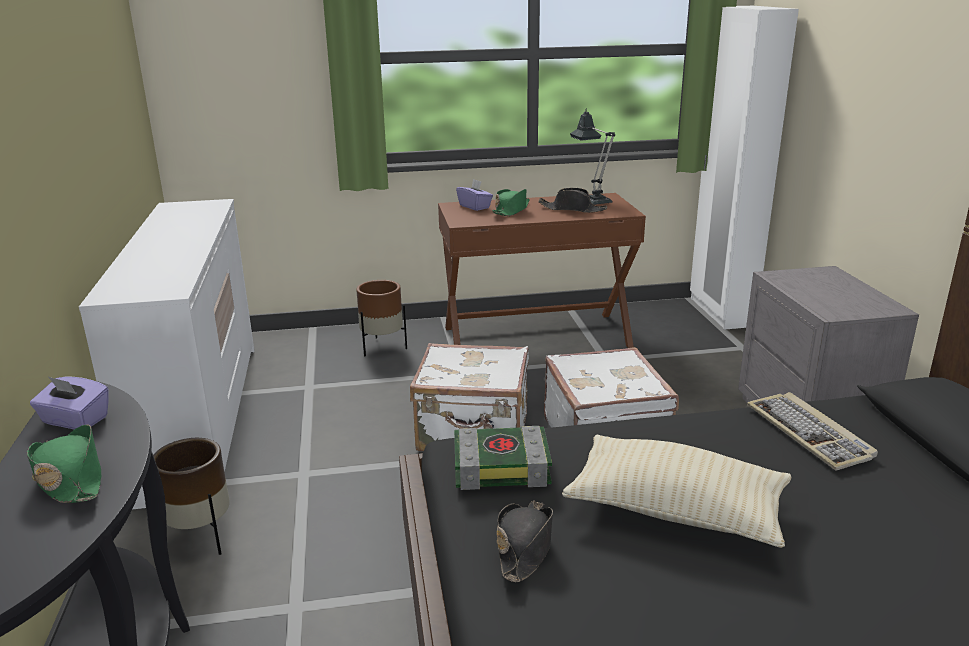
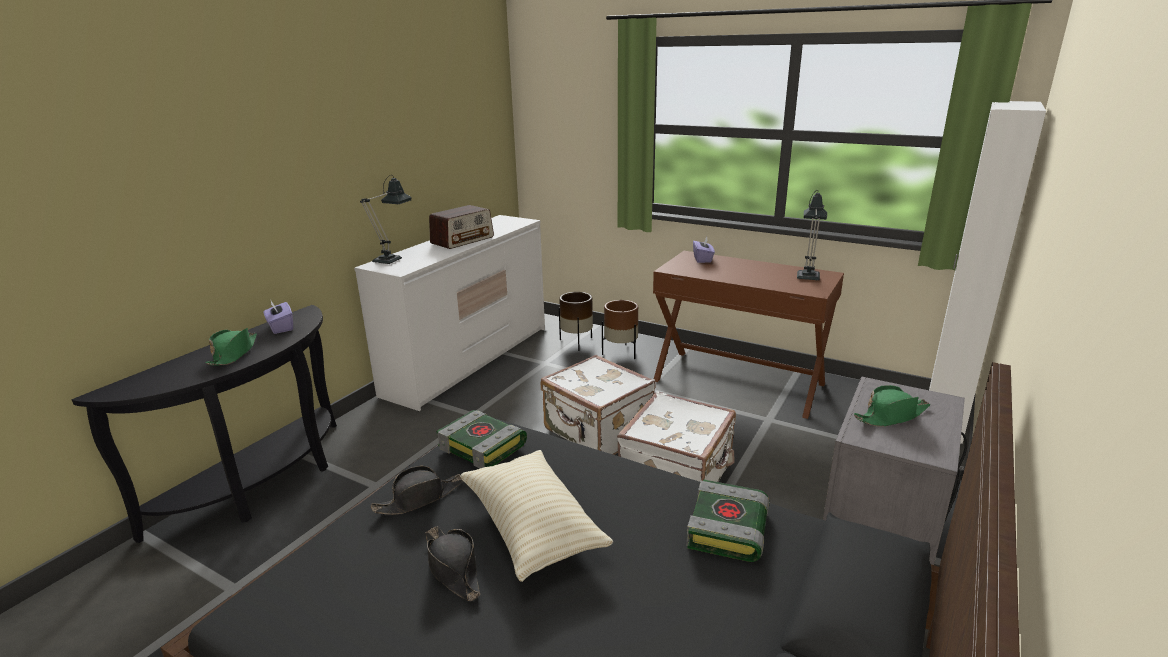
camera: 40 degrees right, 0 degrees up
(119, 283) = (391, 259): none -> table lamp
(177, 239) = (463, 240): none -> radio
(202, 537) = (387, 427): brown planter -> brown planter (577, 342)
(511, 210) = (724, 268): green hat -> green hat (891, 416)
(572, 209) = (774, 278): black hat -> black hat (453, 568)
(810, 434) = (728, 530): keyboard -> book

